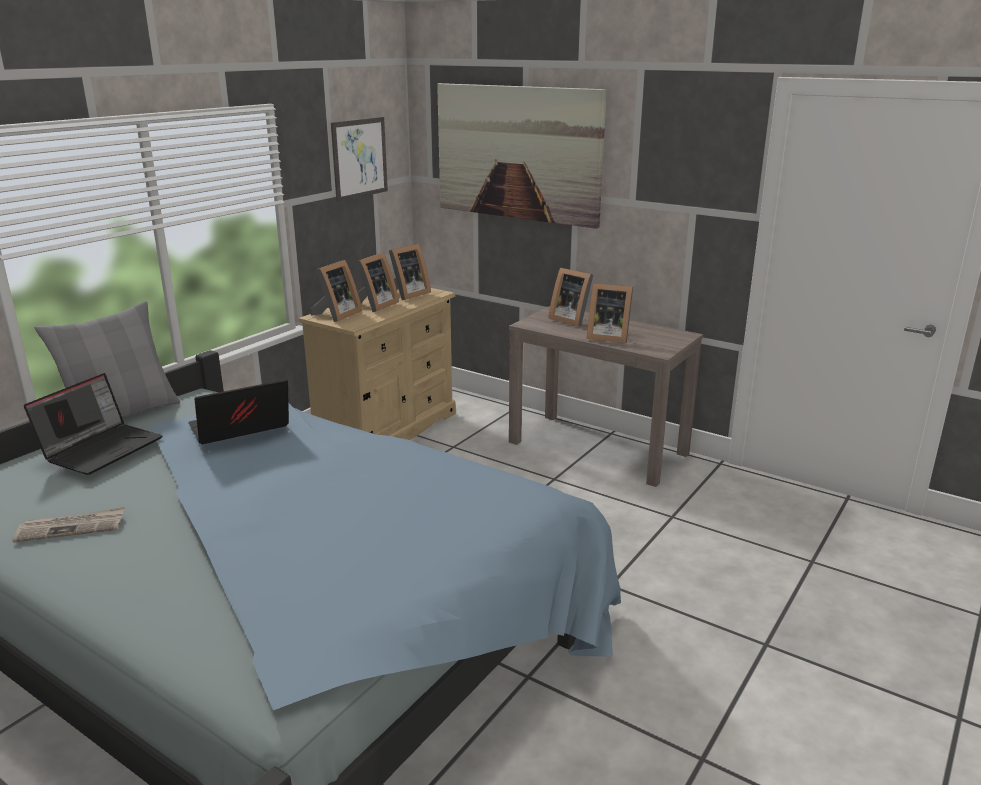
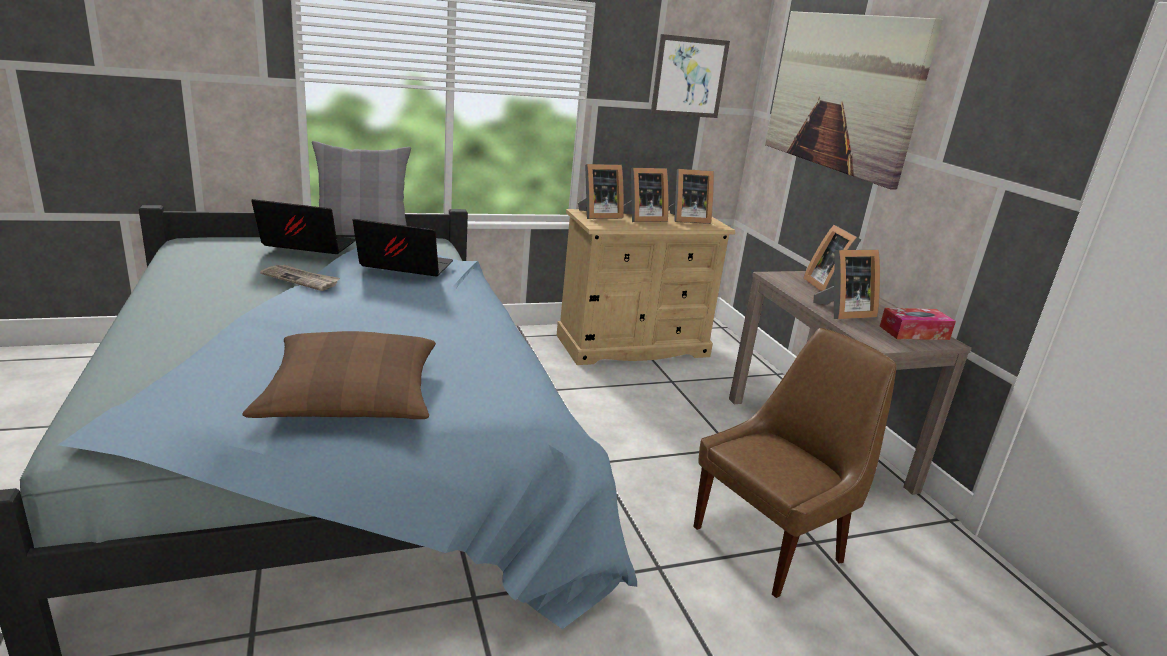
camera: 35 degrees right, 0 degrees up
(72, 527) = (207, 283): newspaper -> newspaper (301, 279)
(102, 448) = (306, 246): laptop -> laptop turned 150 degrees counterclockwise
(417, 551) = (351, 397): none -> brown pillow
(607, 337) = (842, 312): picture frame -> picture frame turned 75 degrees counterclockwise
(651, 531) = (771, 543): none -> brown chair
(663, 336) = (914, 333): none -> tissue box

